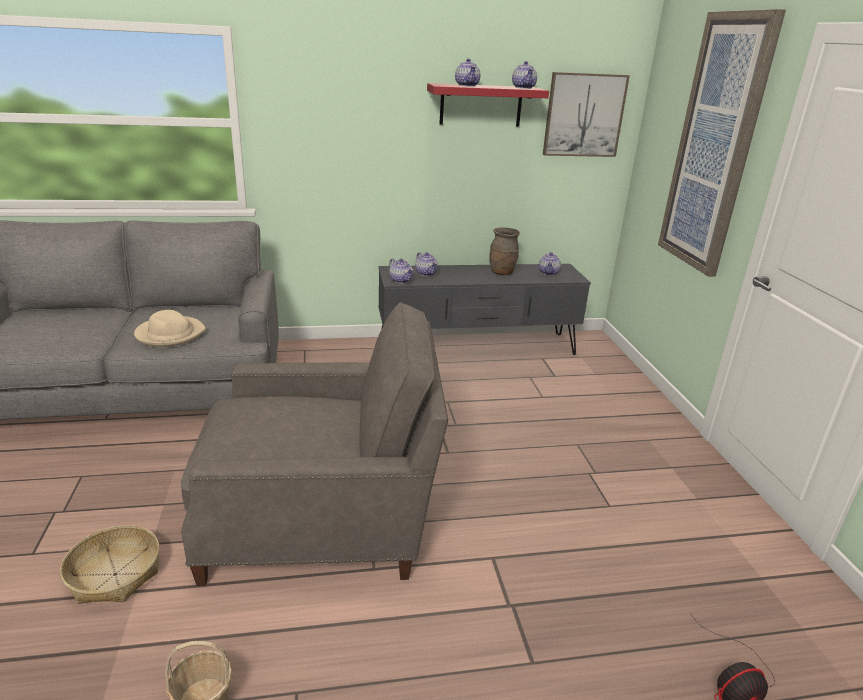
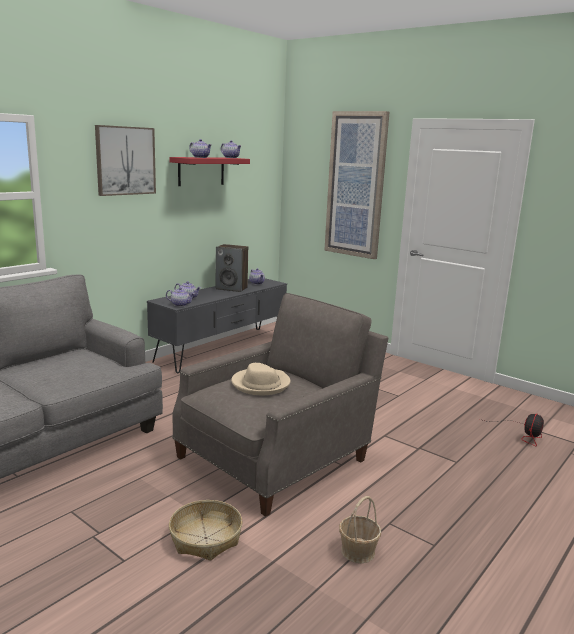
camera: 40 degrees left, 10 degrees down
(170, 334) = (72, 375): beige hat -> beige hat (260, 384)
(502, 273) = (232, 288): brown vase -> speaker
(584, 115) = (255, 175): picture -> picture (125, 161)

